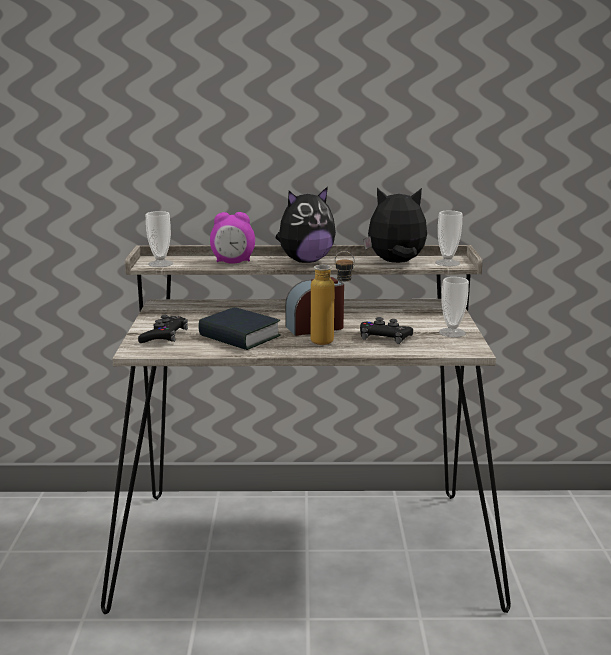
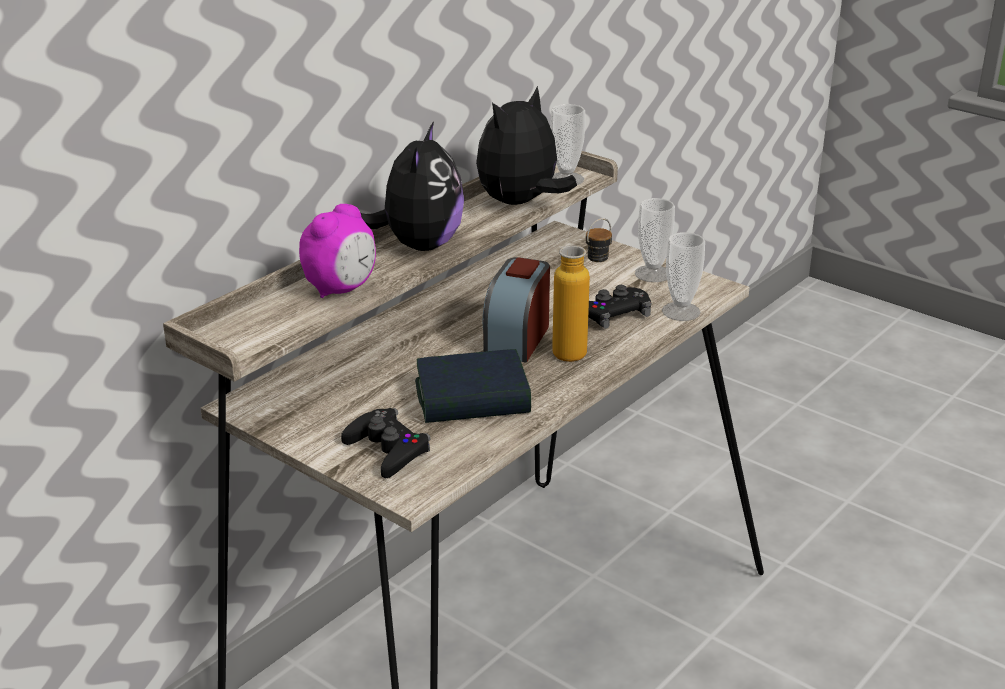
camera: 50 degrees left, 10 degrees up
(160, 264) = (252, 338): cup -> cup (681, 311)

